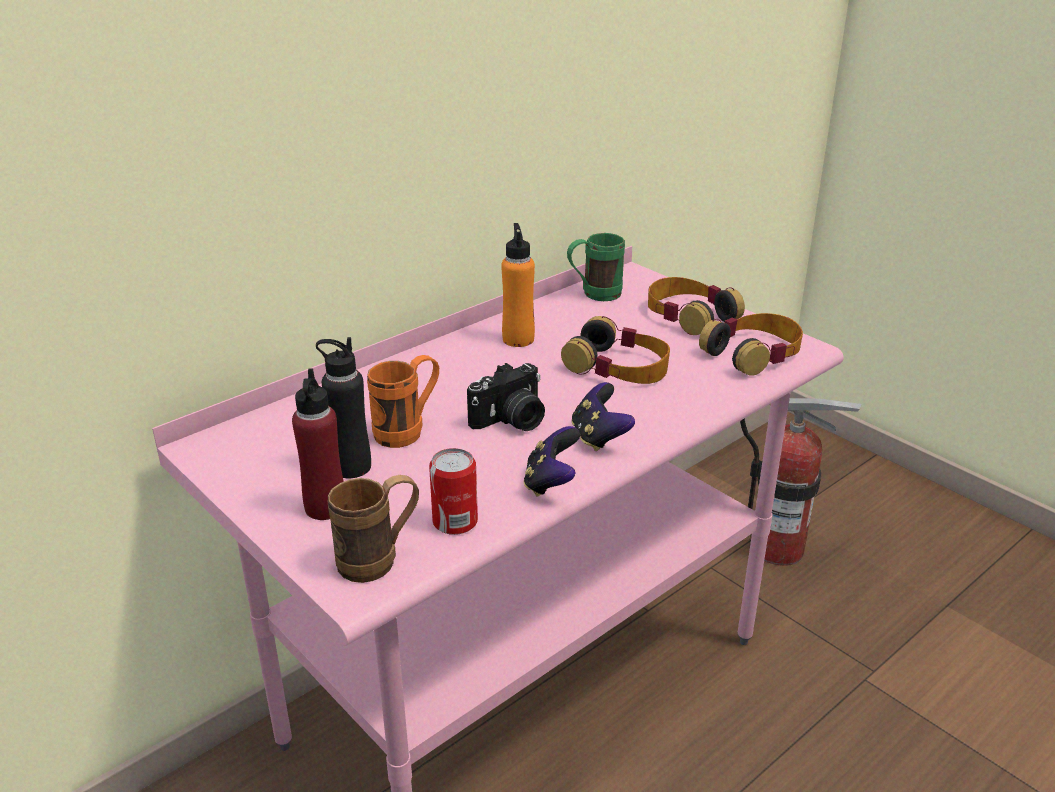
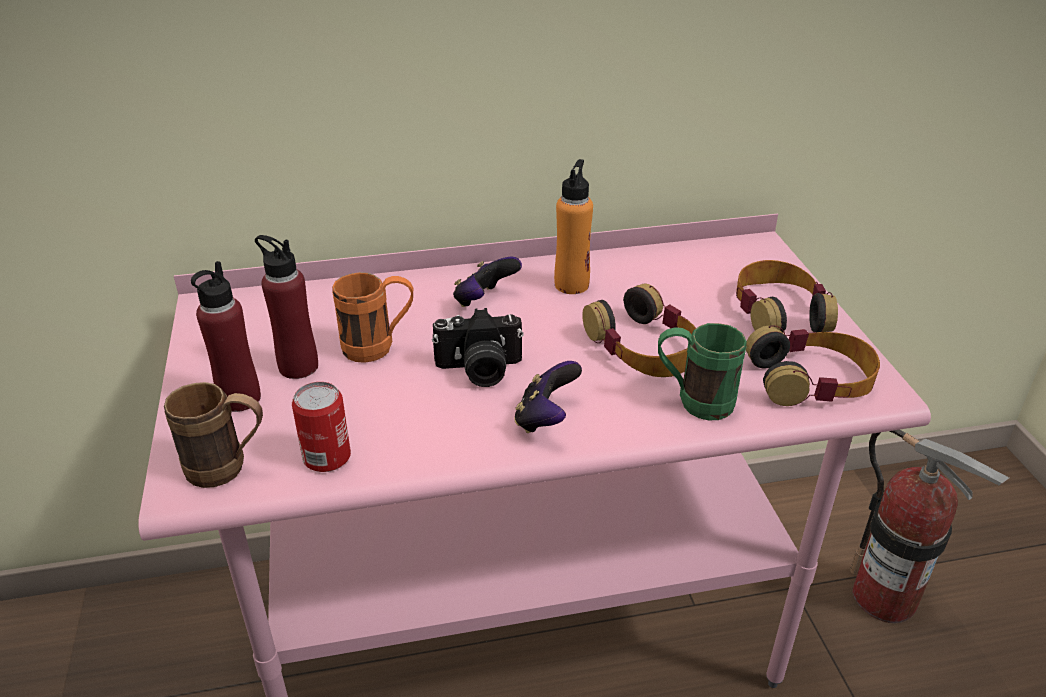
camera: 30 degrees right, 5 degrees up
(351, 467) = (298, 366): black bottle -> red bottle
(551, 483) = (450, 451): game controller -> game controller (484, 301)
(593, 295) = (696, 258): green mug -> green mug (693, 402)

